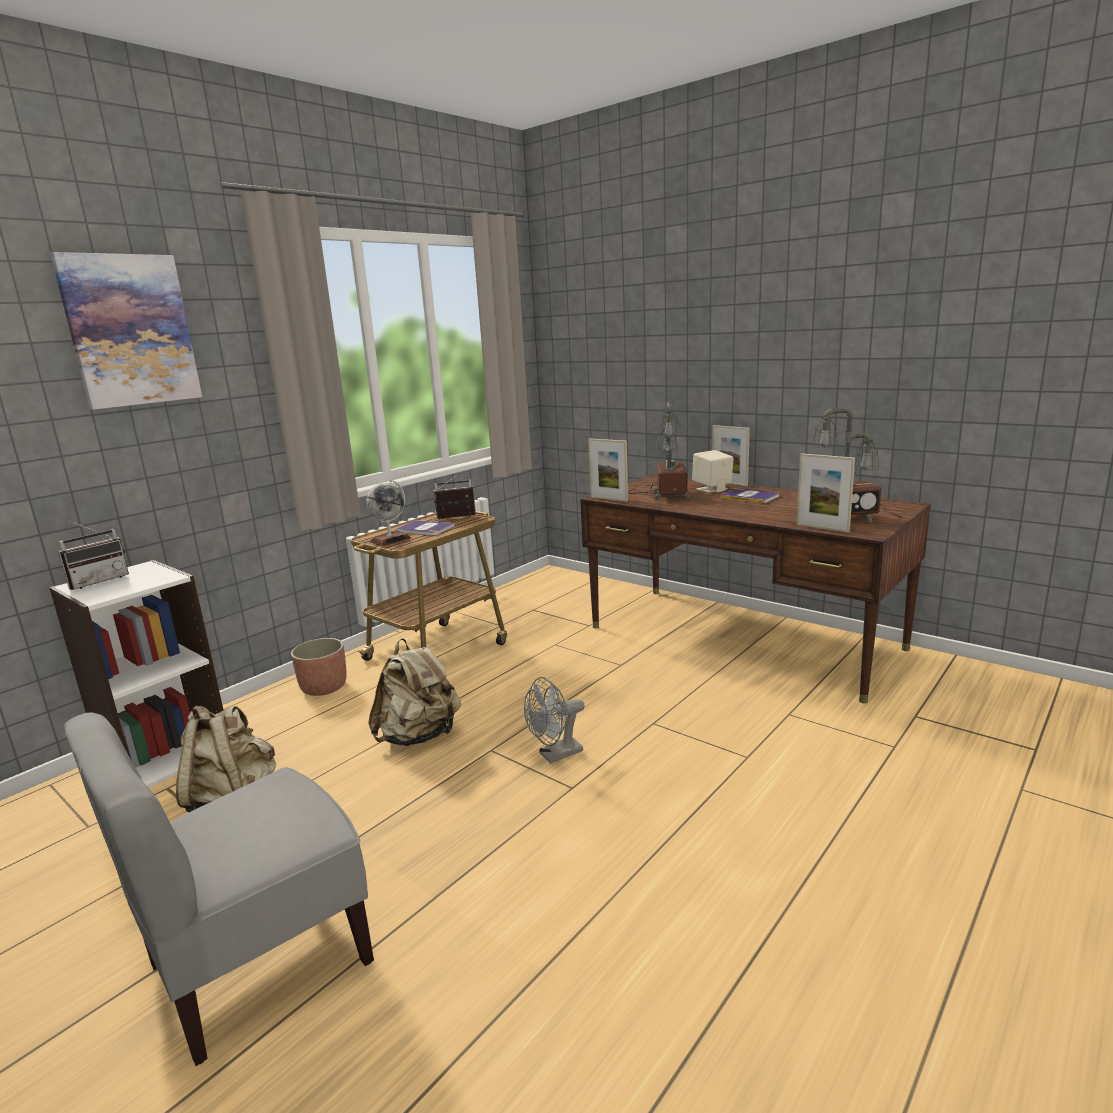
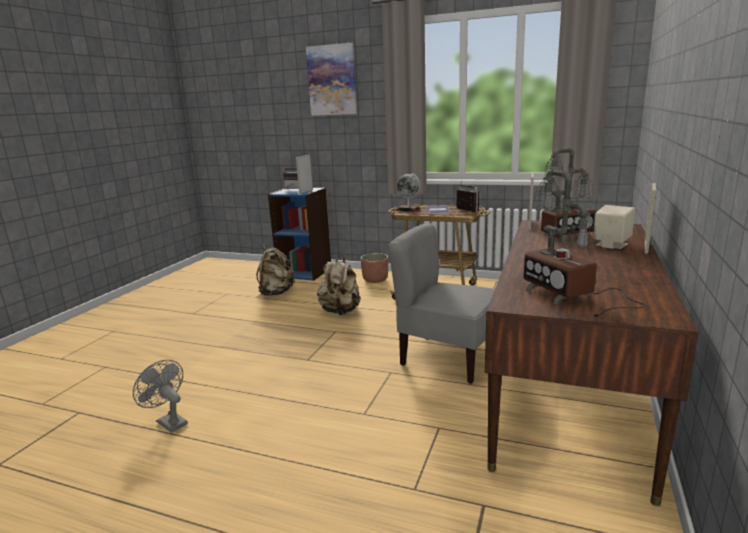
camera: 70 degrees right, 0 degrees up
(166, 754) = (305, 272): white bookcase -> blue bookcase
(259, 962) = (185, 326): grey chair -> grey chair (447, 358)
(555, 755) = (338, 349): grey fan -> grey fan (168, 422)
(750, 496) = (600, 257): book -> none
(822, 528) = (511, 287): picture frame -> picture frame (306, 191)

